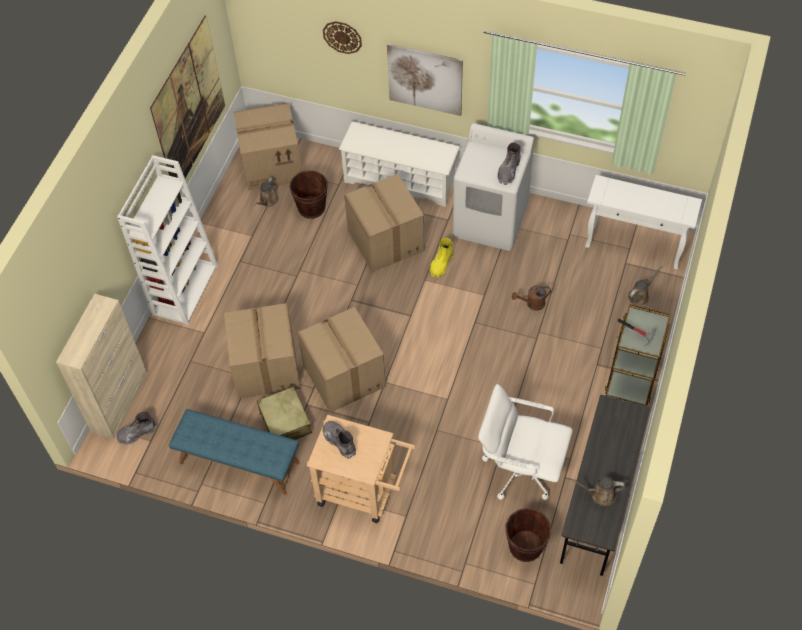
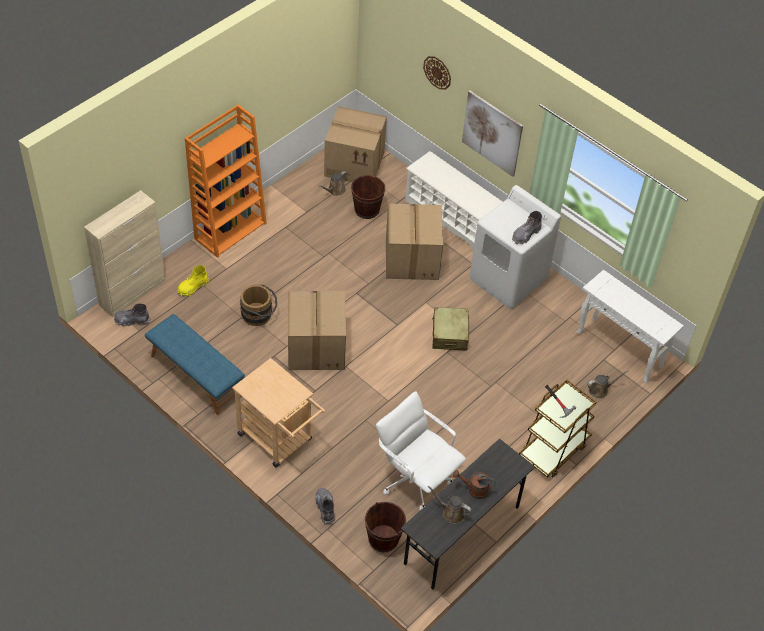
camera: 20 degrees right, 5 degrees down
(185, 289) = (230, 230): white bookcase -> orange bookcase
(189, 106) = (291, 81): picture -> none
(267, 367) = (259, 315): cardboard box -> brown bucket
(285, 422) = (249, 361): beige suitcase -> beige suitcase (449, 334)
(339, 441) = (267, 381): grey boot -> grey boot (325, 508)
(441, 264) = (446, 296): yellow boot -> yellow boot (192, 287)
(532, 304) = (503, 358): brown watering can -> brown watering can (474, 490)

